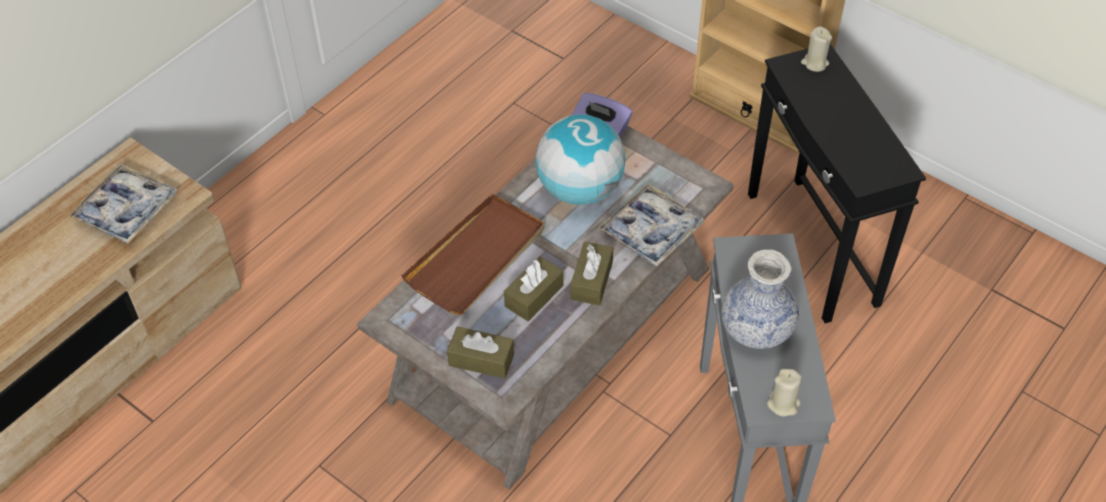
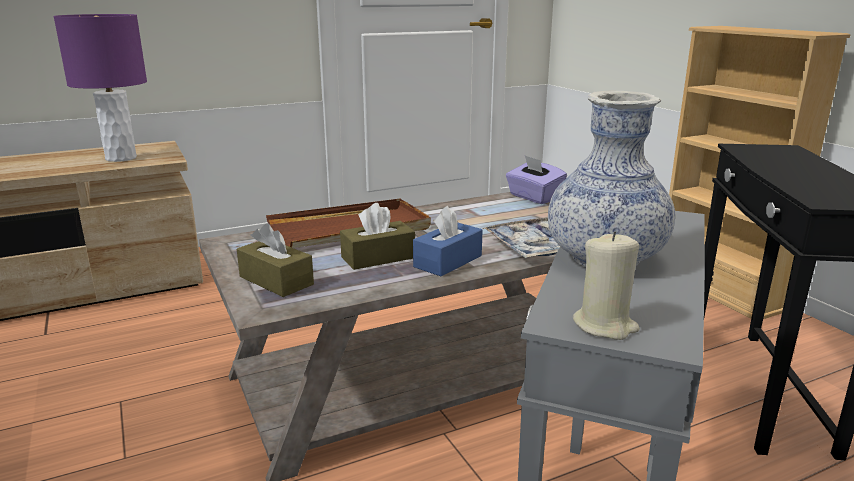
camera: 25 degrees right, 30 degrees down
(127, 210) = (120, 158): tray -> purple table lamp
(579, 189) = (487, 217): globe -> none
(591, 280) = (448, 261): brown tissue box -> blue tissue box
(814, 63) = (776, 149): beige candle -> none

